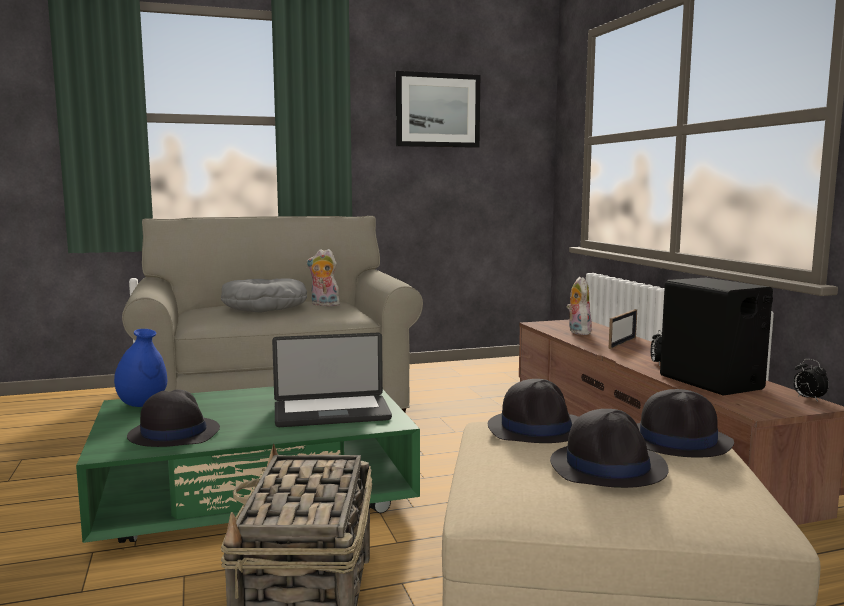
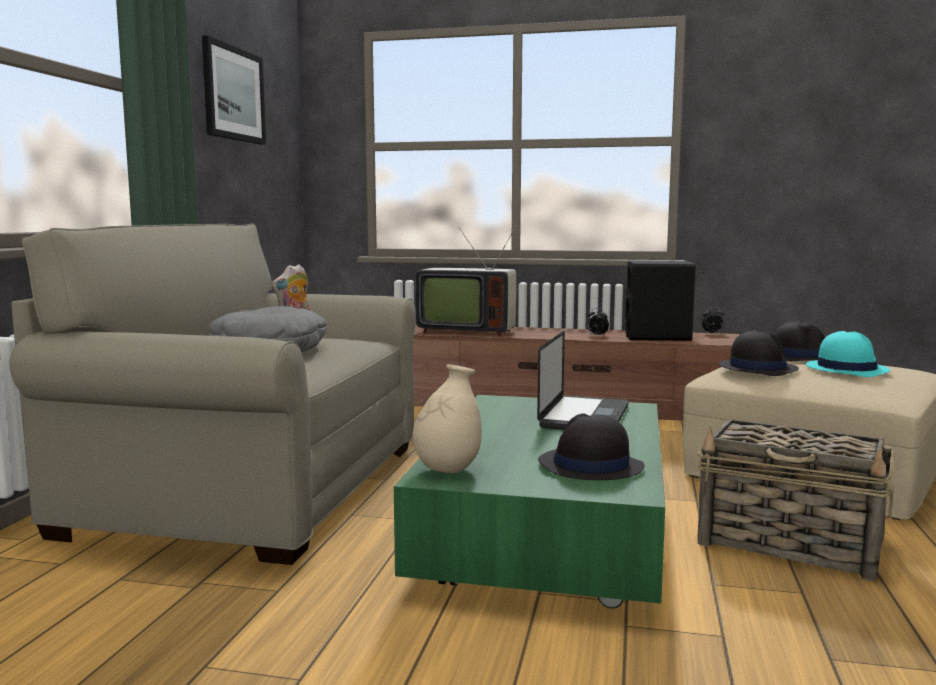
camera: 60 degrees left, 0 degrees up
(142, 404) = (447, 470): blue vase -> beige vase
(577, 332) = (466, 331): plush toy -> television
(608, 466) = (846, 369): black hat -> turquoise hat
(622, 343) = (523, 331): picture frame -> none

